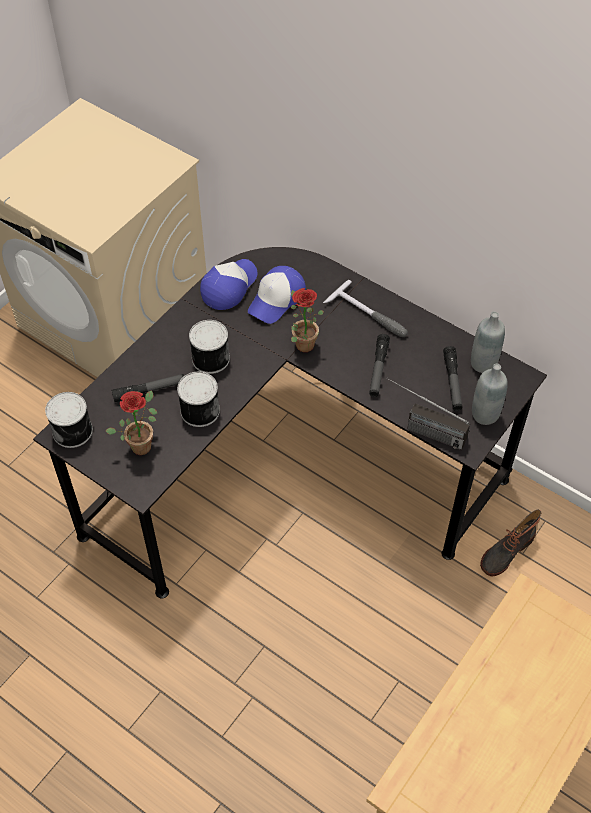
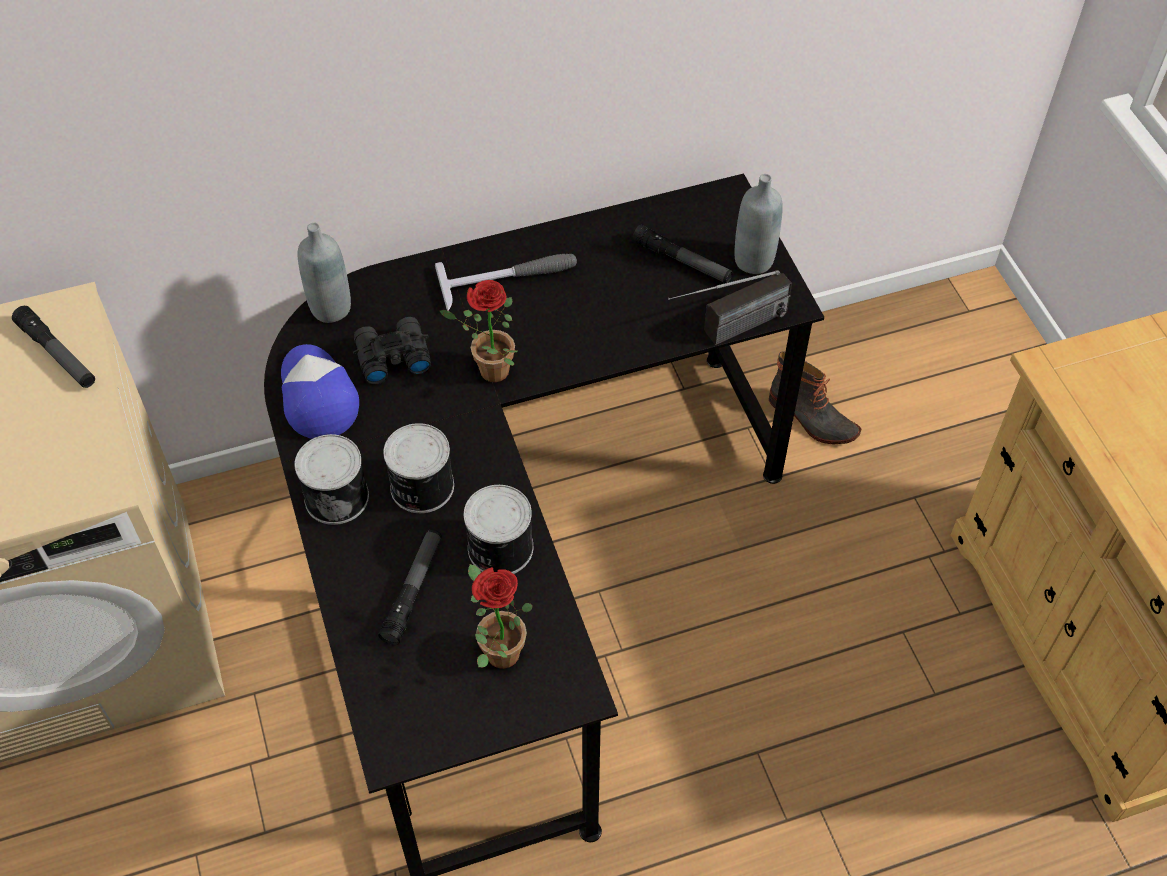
camera: 55 degrees left, 0 degrees up
(73, 430) = (401, 727): can -> can (337, 496)
(277, 300) = (391, 357): cap -> black binoculars
(378, 369) = (600, 319): flashlight -> flashlight (57, 354)
(483, 363) = (679, 217): grey bottle -> grey bottle (331, 308)
(505, 552) = (811, 419): boot -> boot turned 45 degrees counterclockwise

